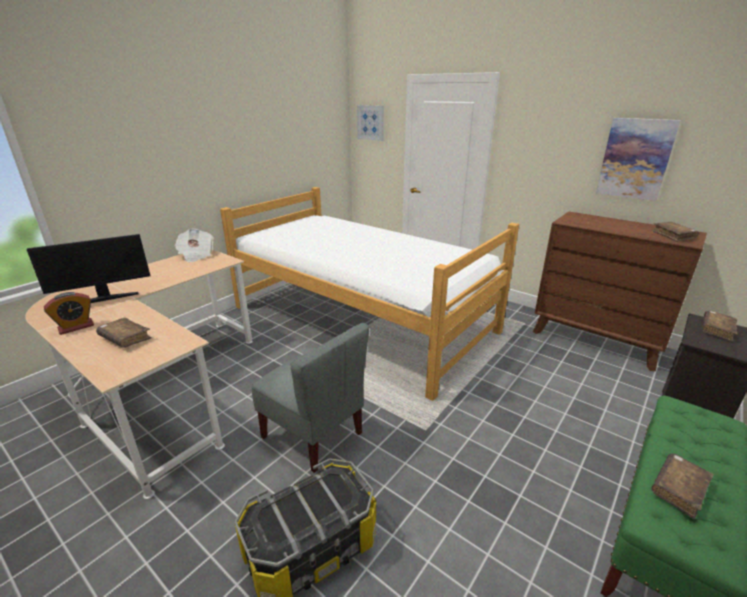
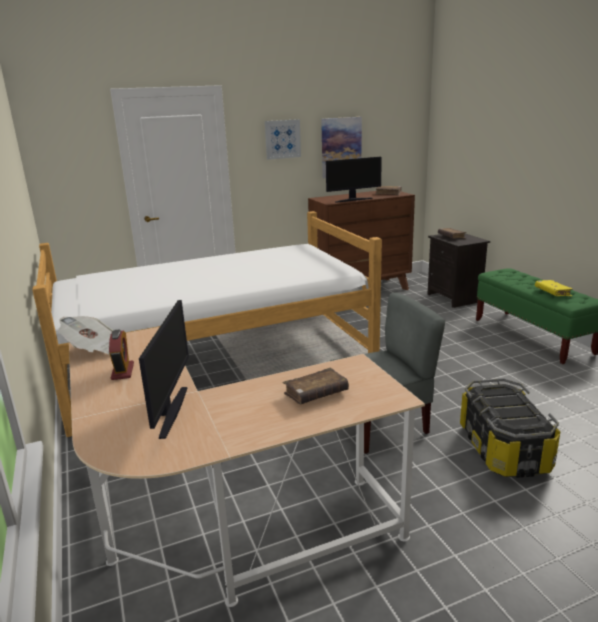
camera: 60 degrees left, 5 degrees down
(76, 327) = (248, 427): alarm clock -> alarm clock (122, 371)
(370, 122) = (61, 149): picture -> picture (282, 139)
(598, 227) = (353, 200): none -> monitor
(678, 489) = (552, 292): brown book -> yellow book

